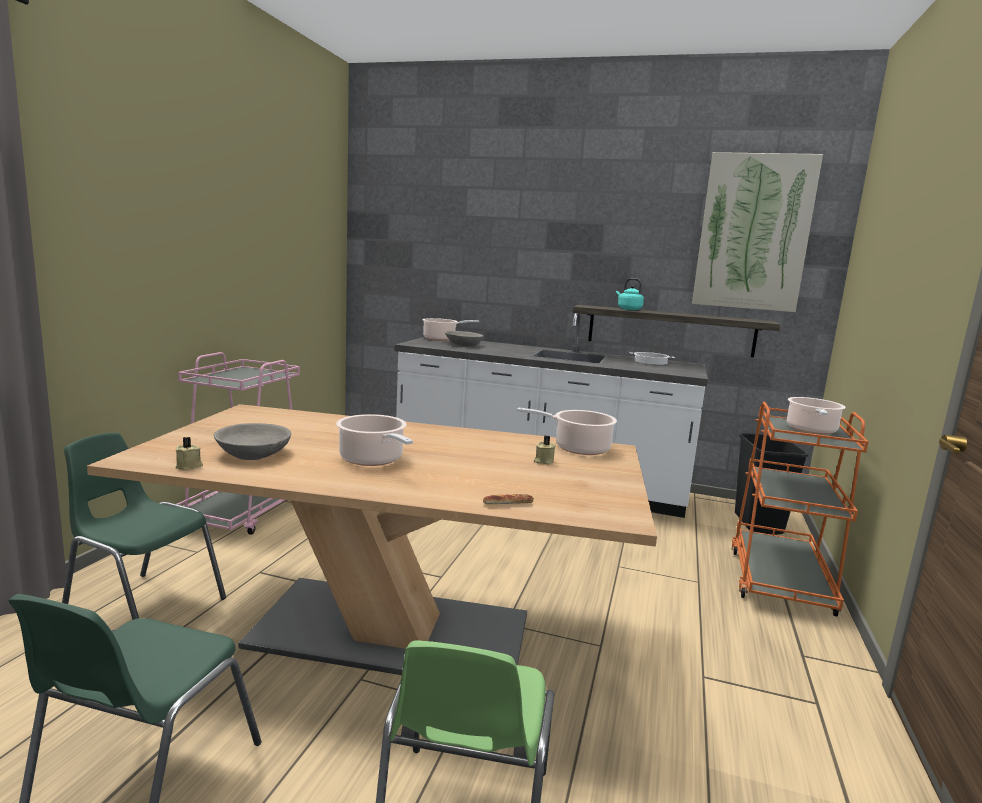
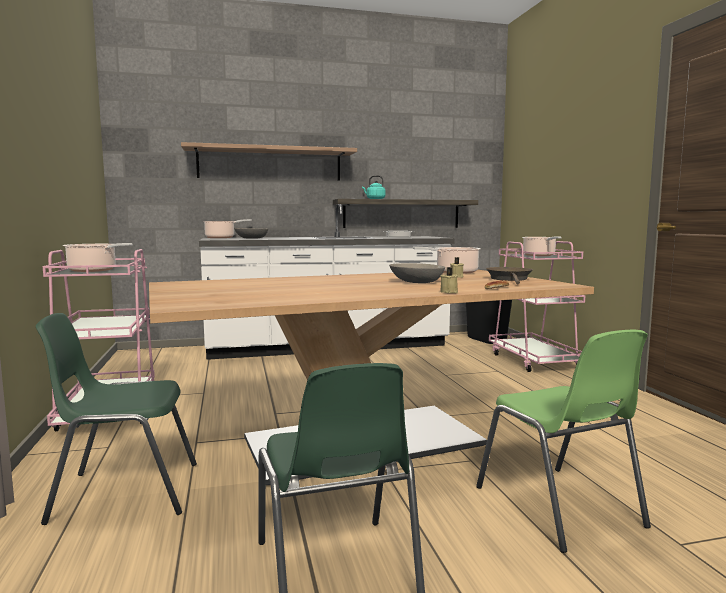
camera: 30 degrees left, 5 degrees down
(189, 466) = (243, 303): beige candle -> beige candle (449, 292)
(253, 454) = (267, 294): grey bowl -> grey bowl (416, 281)
(373, 460) = (359, 287): cooking pot -> cooking pot (94, 270)
(508, 257) = (270, 164): none -> shelf
(594, 484) = (510, 279): none -> brown frying pan
(753, 233) = (447, 140): picture -> none
(779, 580) = (534, 360): orange cart -> pink cart

